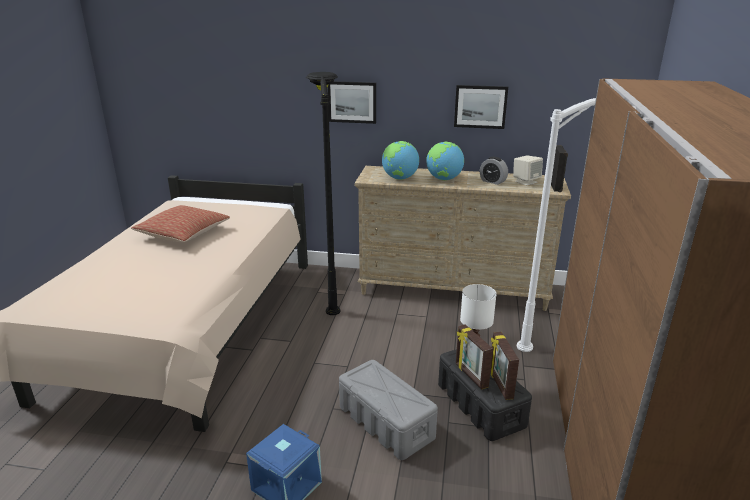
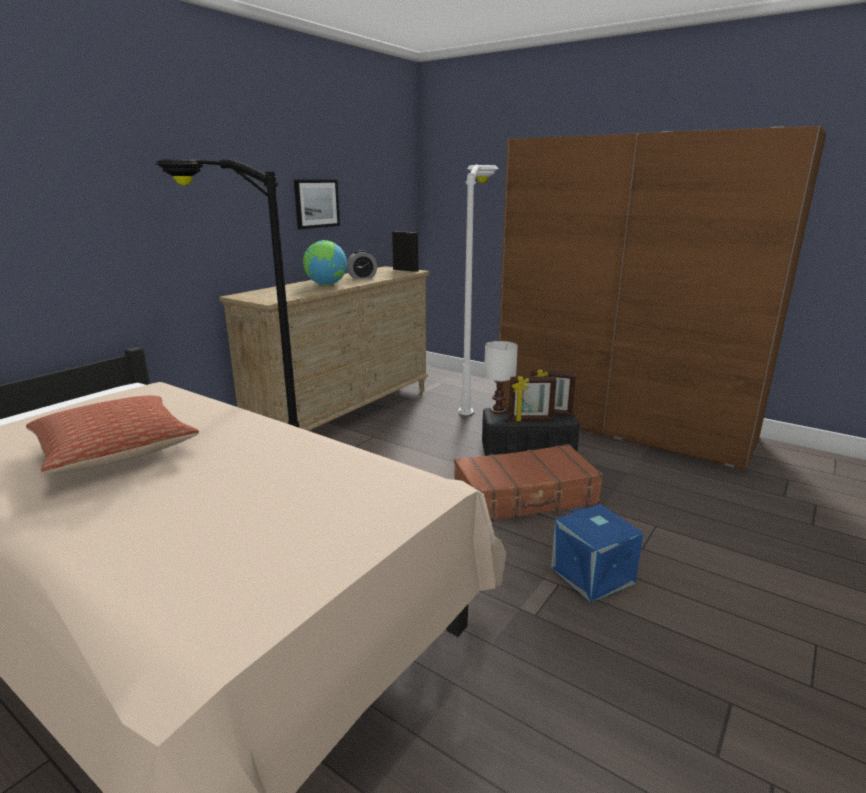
camera: 65 degrees left, 5 degrees down
(352, 102) = (186, 209): picture -> none
(386, 423) = (525, 497): grey storage box -> brown suitcase
(399, 178) = (292, 293): globe -> none
(526, 182) = (380, 272): beige speaker -> none

